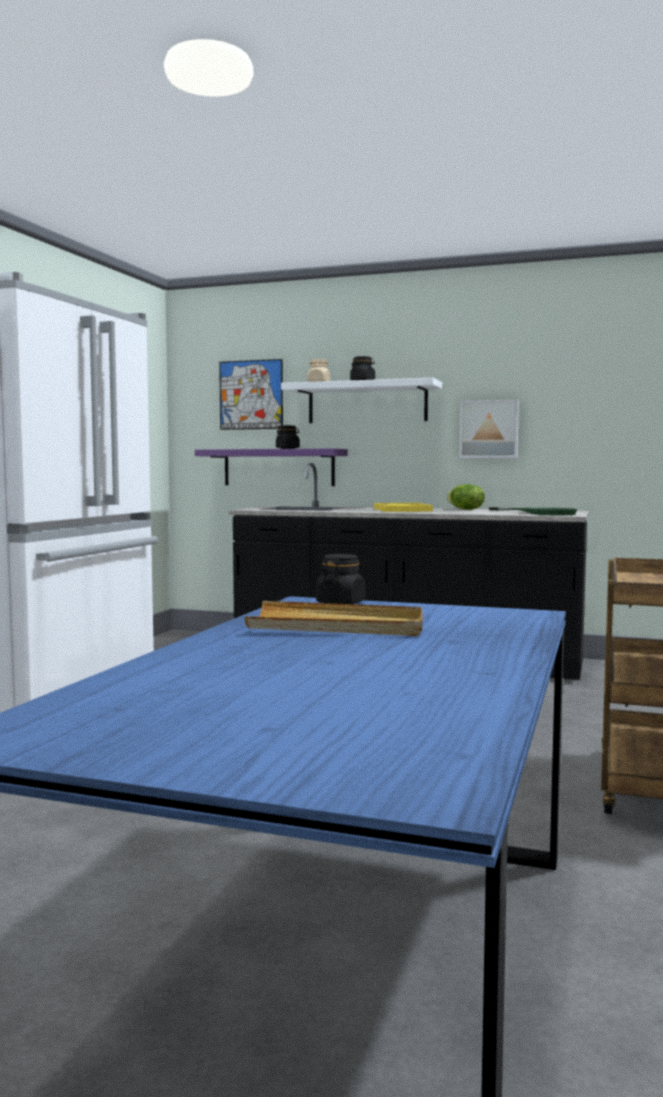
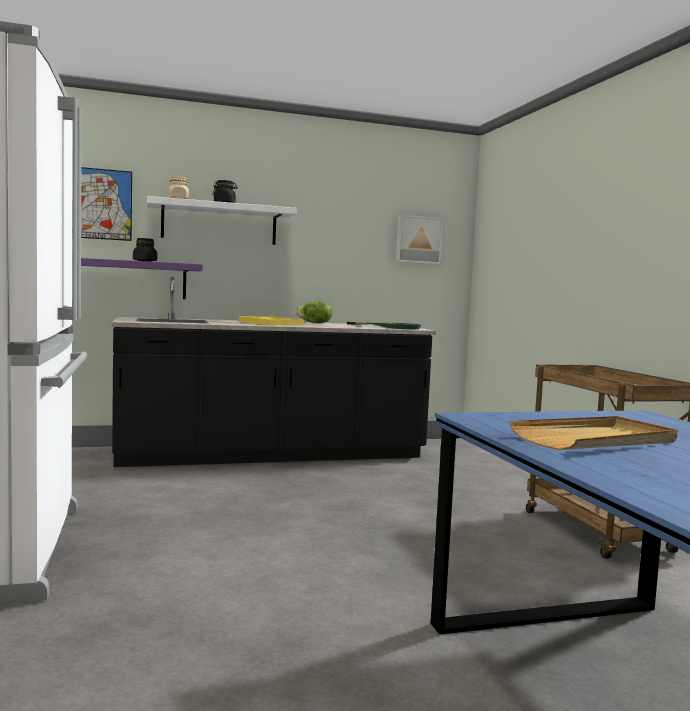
camera: 35 degrees left, 0 degrees up
(340, 603) = (502, 416): black jar -> none
(489, 429) = (326, 255): picture -> picture (418, 240)

